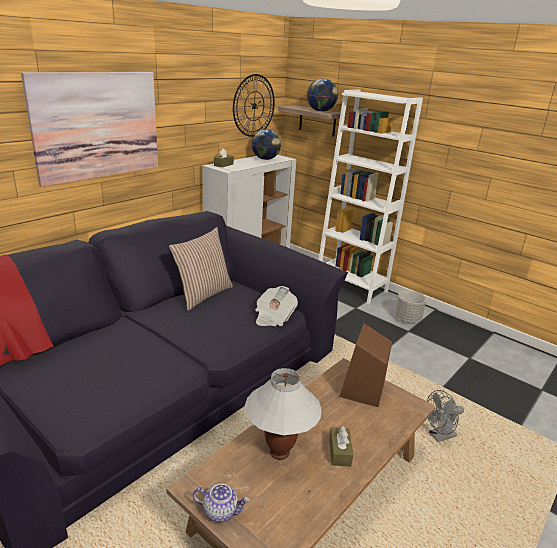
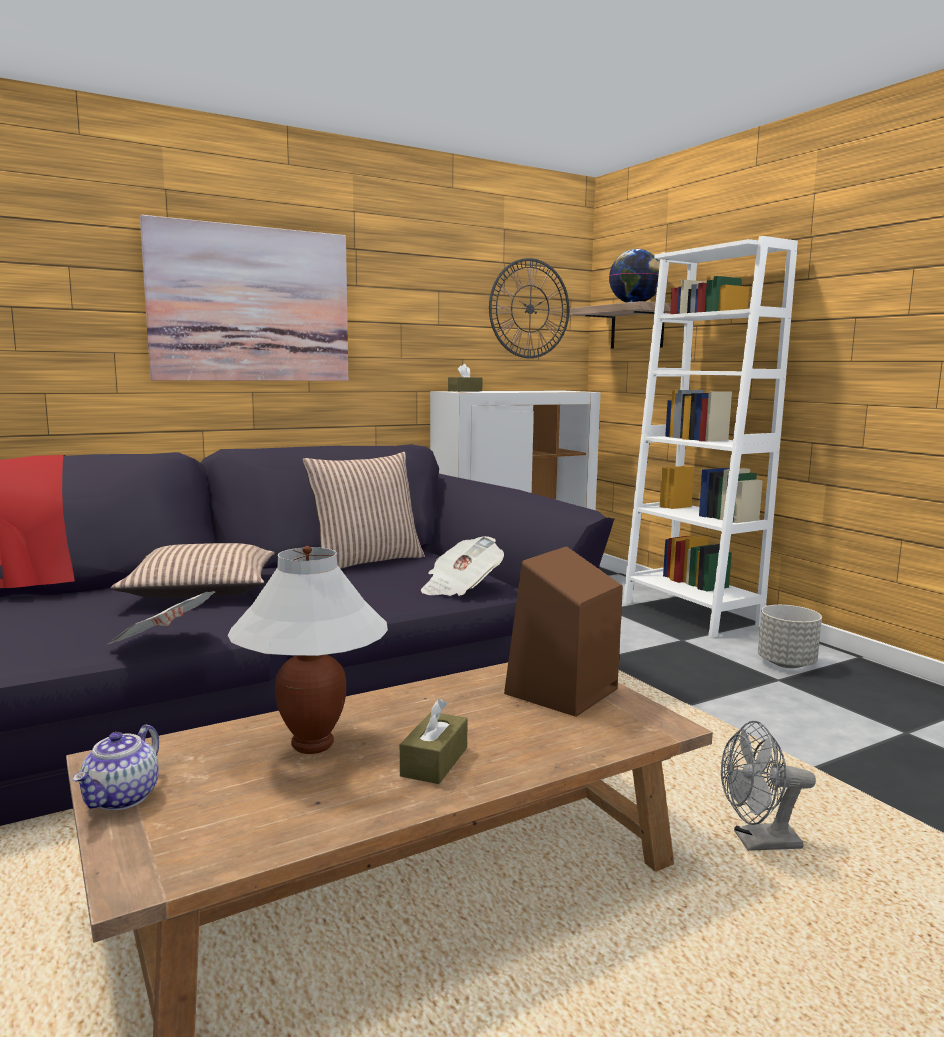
camera: 20 degrees right, 15 degrees down
(131, 338) = (201, 589): none -> pillow
(155, 396) = (163, 644): none -> newspaper
(221, 511) = (122, 798): teapot -> teapot turned 75 degrees clockwise
(265, 159) = (545, 391): globe -> none

